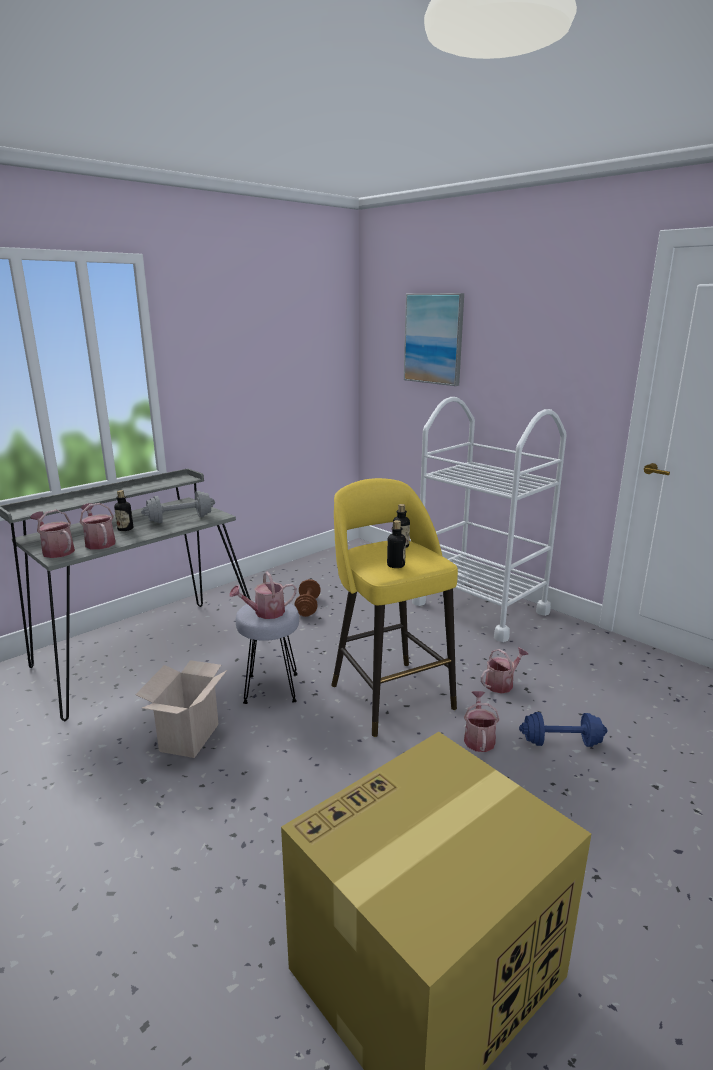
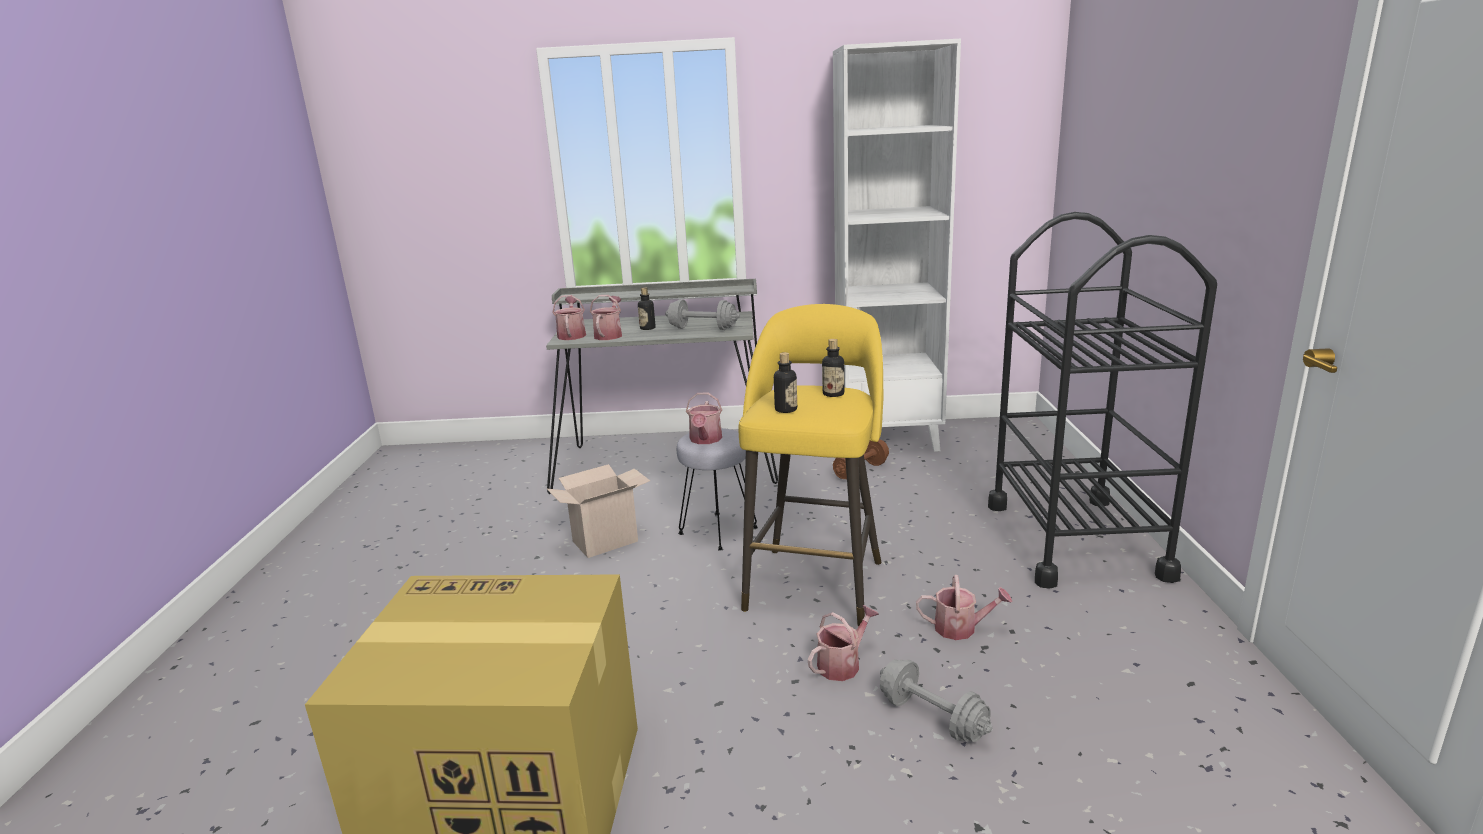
camera: 45 degrees right, 0 degrees up
(265, 613) = (705, 440): watering can -> watering can turned 105 degrees counterclockwise
(292, 578) = (888, 438): none -> white bookcase
(434, 339) = (1118, 125): picture -> none
(480, 607) = (1075, 539): white cart -> black cart
(561, 742) = (932, 718): blue dumbbell -> grey dumbbell

